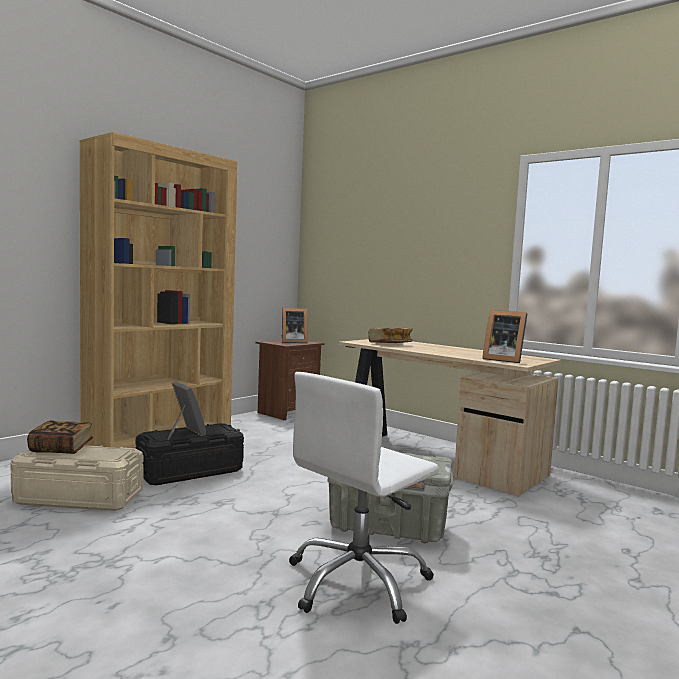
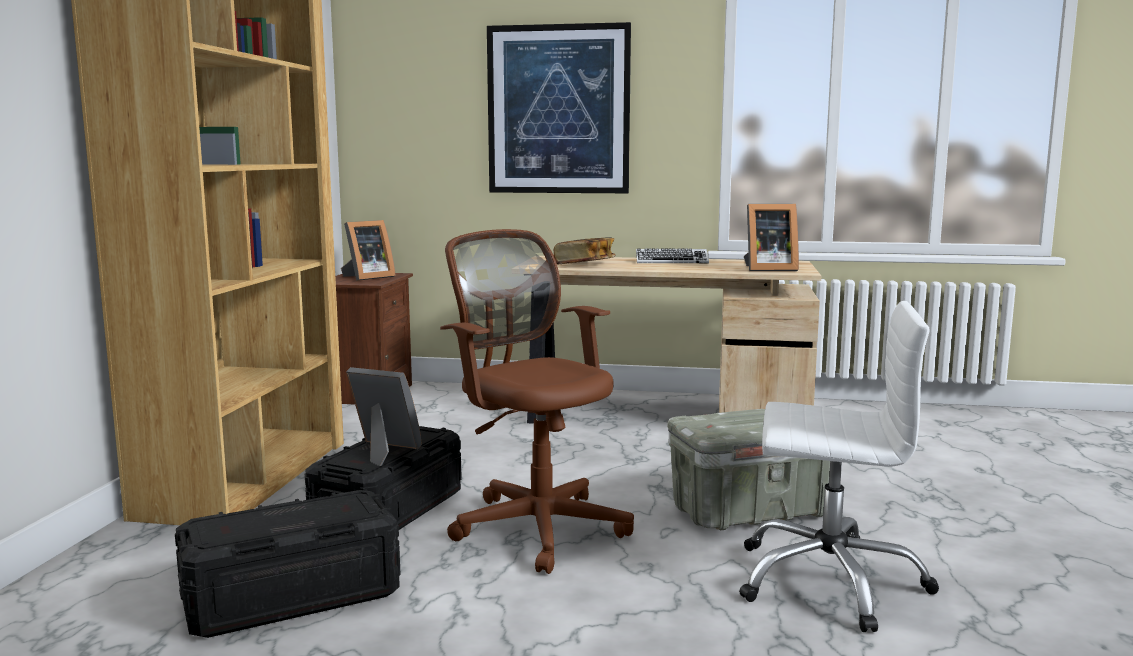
camera: 30 degrees left, 5 degrees up
(61, 449) = (248, 520): book -> none
(79, 497) = (291, 596): beige storage box -> black storage box
(246, 498) = (536, 525): none -> brown office chair
(358, 582) = (829, 580): white office chair -> white office chair turned 90 degrees counterclockwise
(411, 244) = (558, 110): none -> picture
(454, 349) = (671, 261): none -> keyboard

